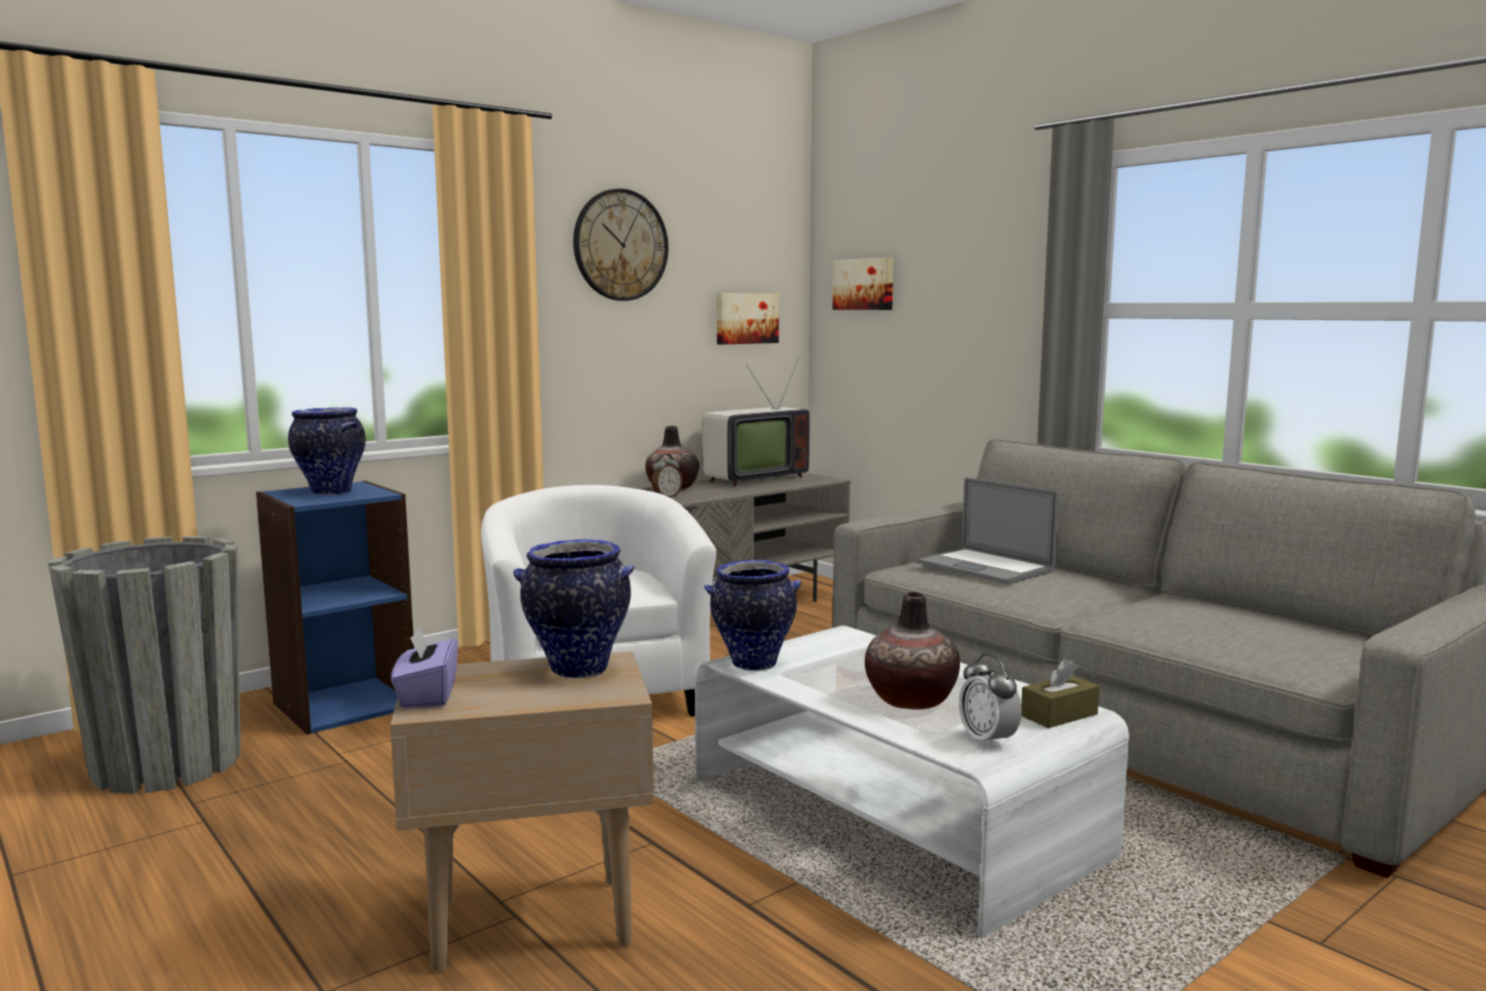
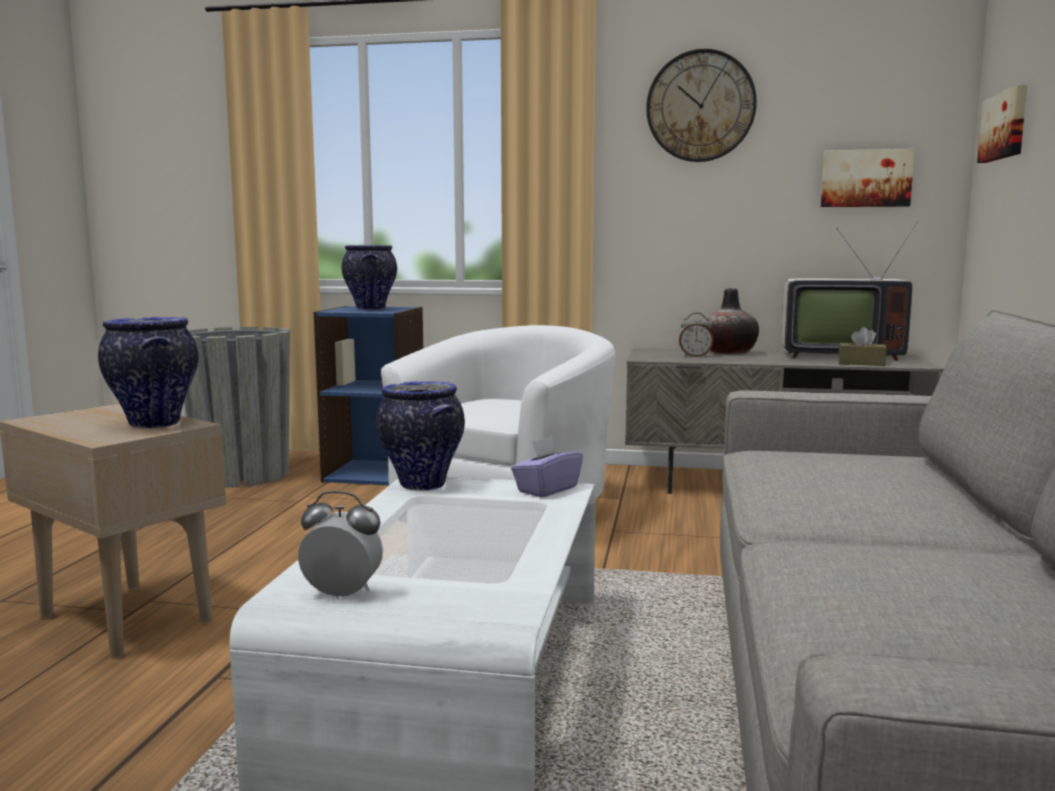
camera: 50 degrees right, 0 degrees up
(427, 696) = (61, 415): purple tissue box -> purple tissue box (546, 489)
(910, 700) = (415, 545): vase -> none
(984, 567) = (843, 466): laptop -> none
(988, 740) = (342, 594): alarm clock -> alarm clock turned 75 degrees clockwise
(1059, 715) = (472, 607): brown tissue box -> brown tissue box (861, 363)

